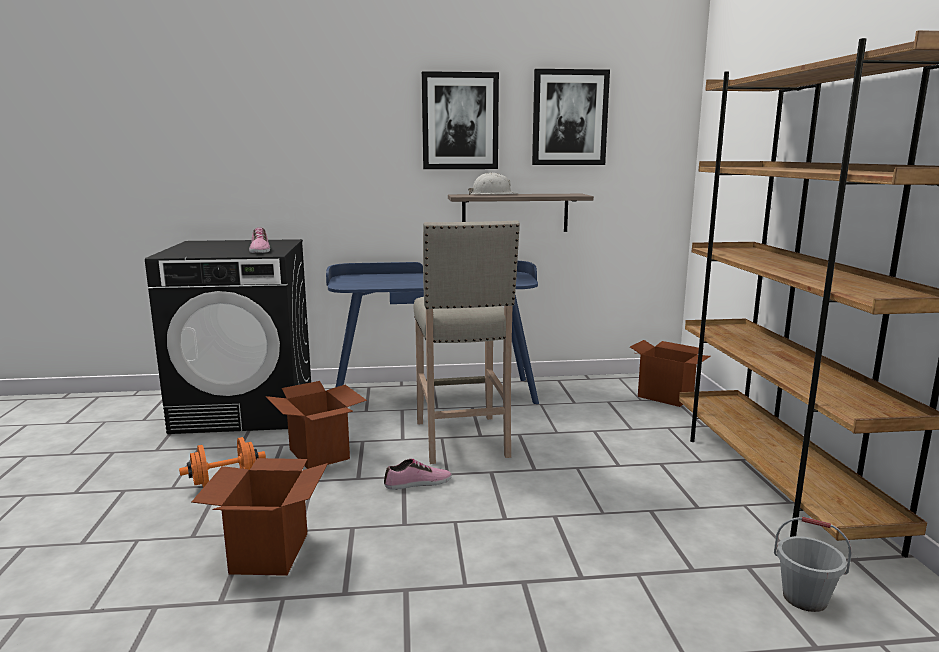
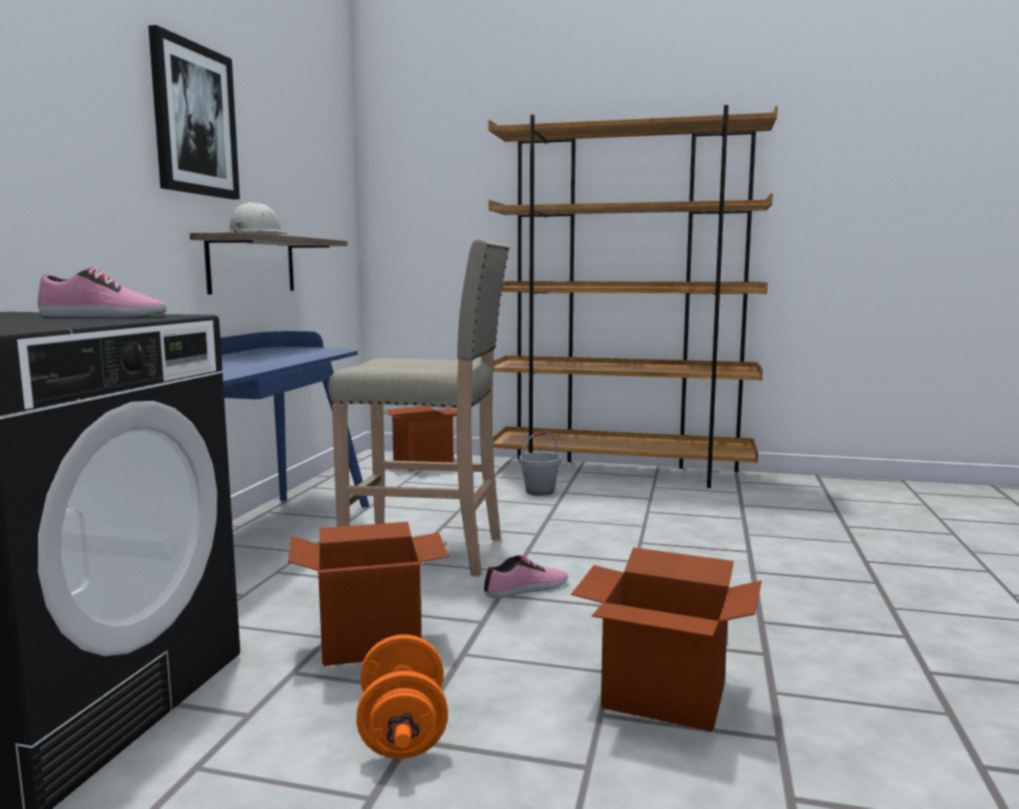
camera: 70 degrees left, 5 degrees down
(418, 483) = (526, 589): shoe -> shoe turned 60 degrees clockwise
(569, 118) = (284, 142): picture -> none
(805, 598) = (783, 501): grey bucket -> grey bucket (539, 491)

